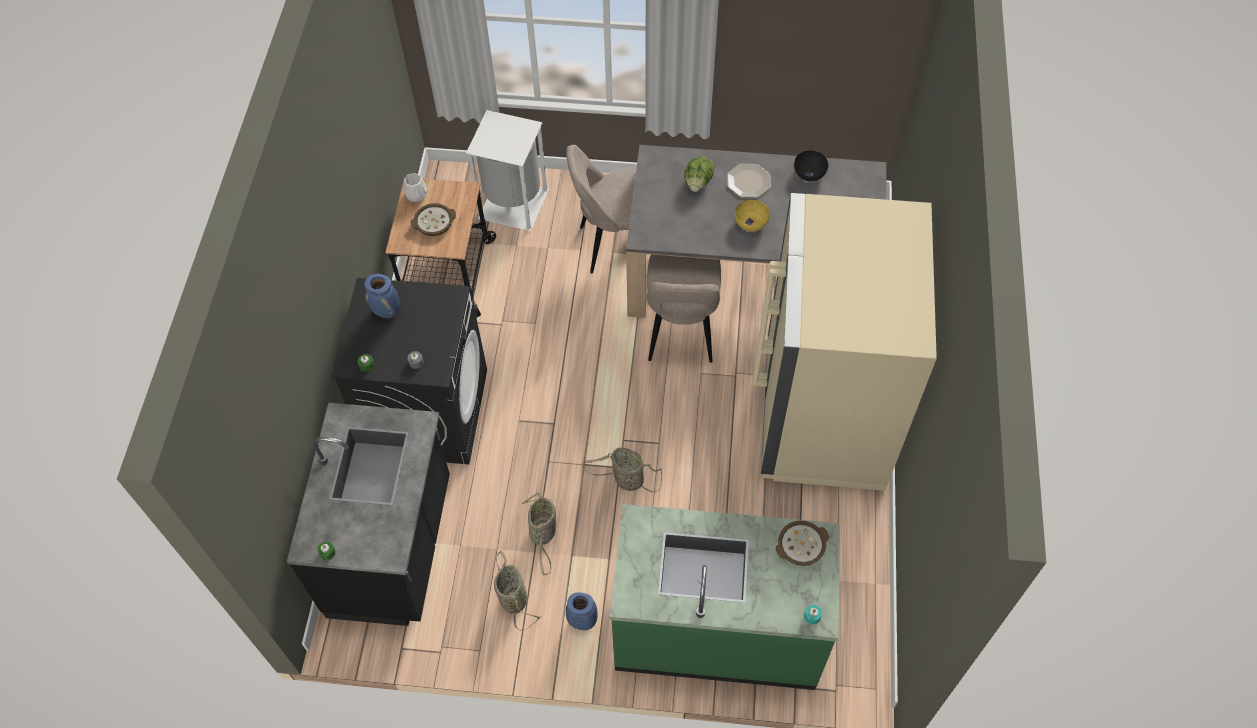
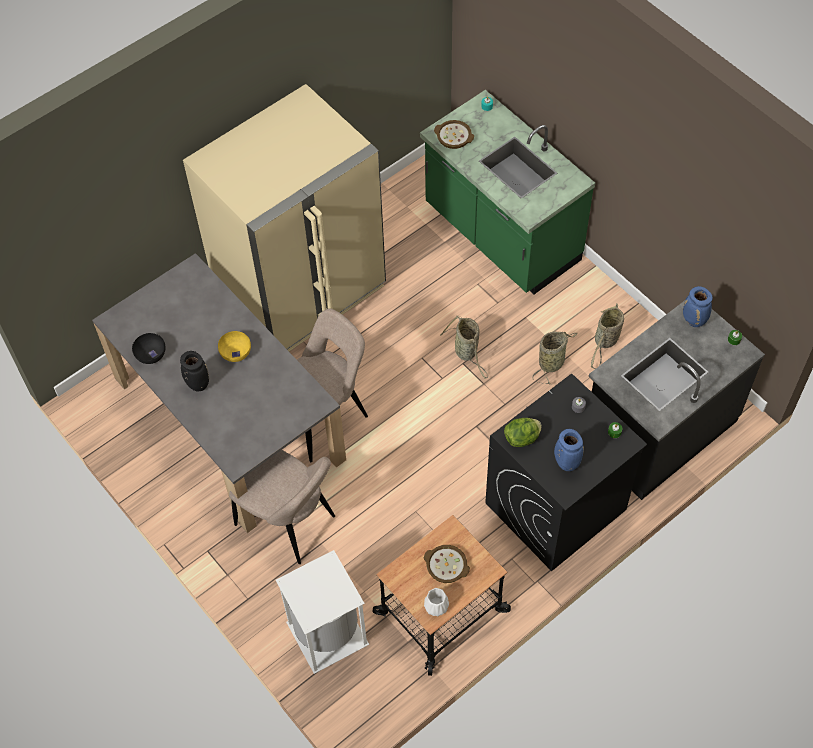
camera: 135 degrees left, 0 degrees up
(581, 621) = (576, 297): blue vase -> blue vase (694, 320)
(698, 182) = (231, 413): lettuce -> lettuce (522, 438)
(749, 181) = (197, 384): plate -> black vase

